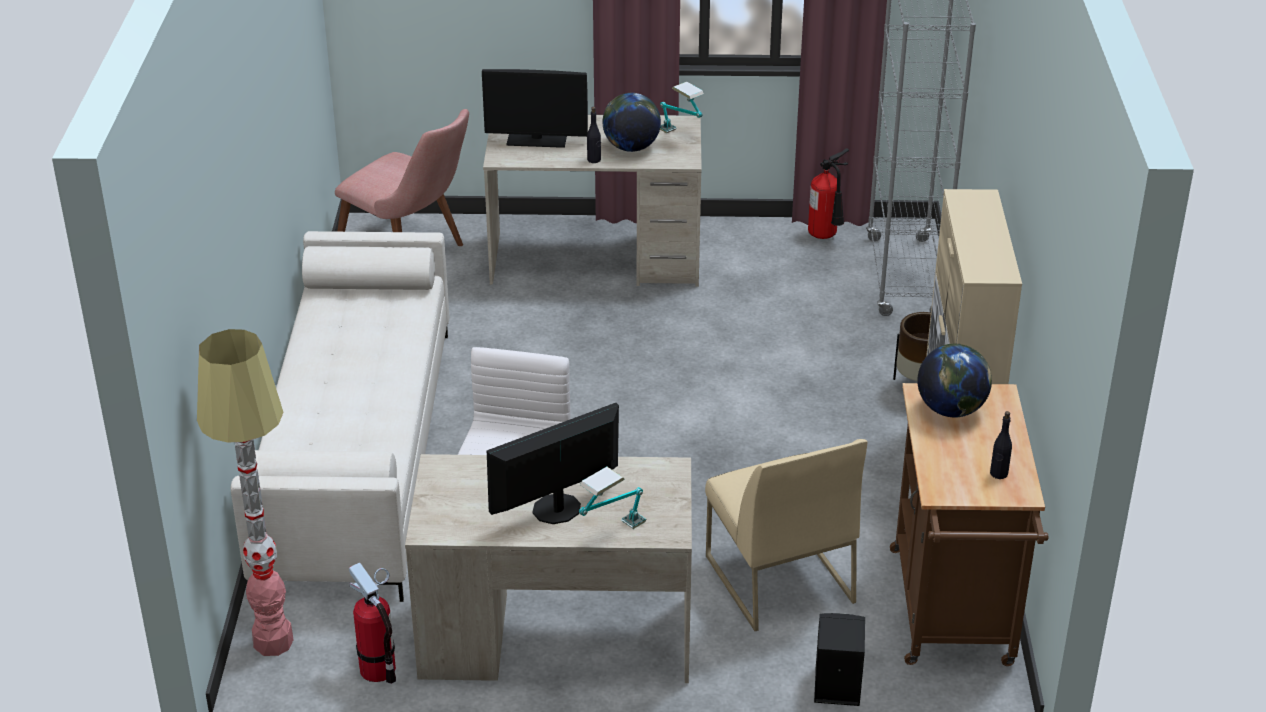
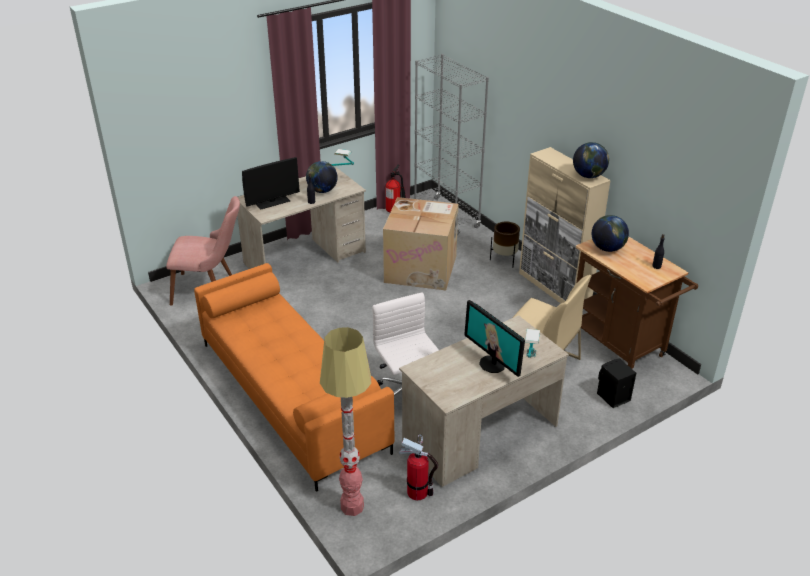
camera: 35 degrees left, 0 degrees up
(356, 455) = (290, 395): white sofa -> orange sofa
(557, 509) = (492, 364): monitor -> monitor turned 60 degrees counterclockwise
(761, 348) = (422, 268): none -> cardboard box
(991, 263) = (588, 176): none -> globe

